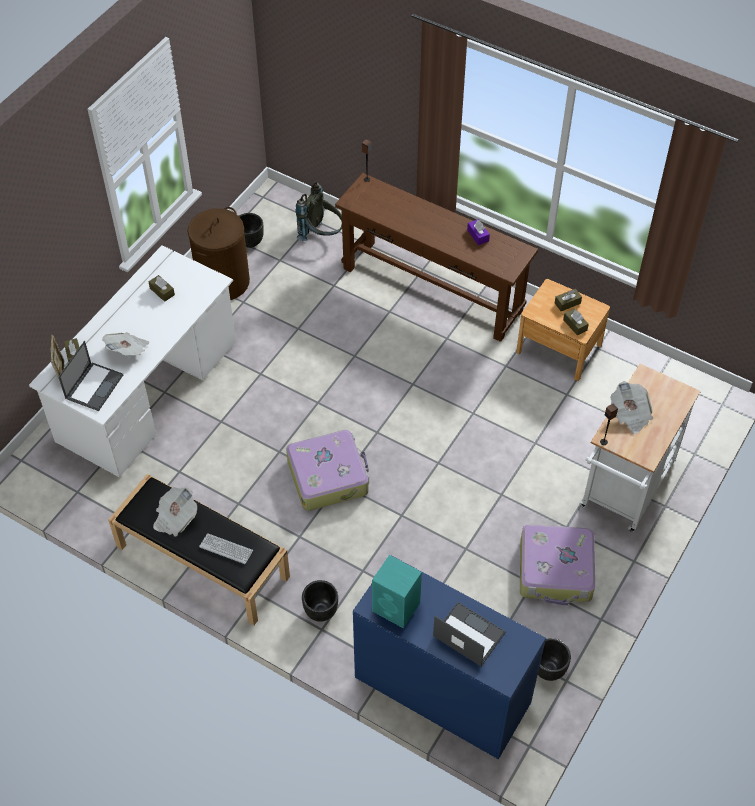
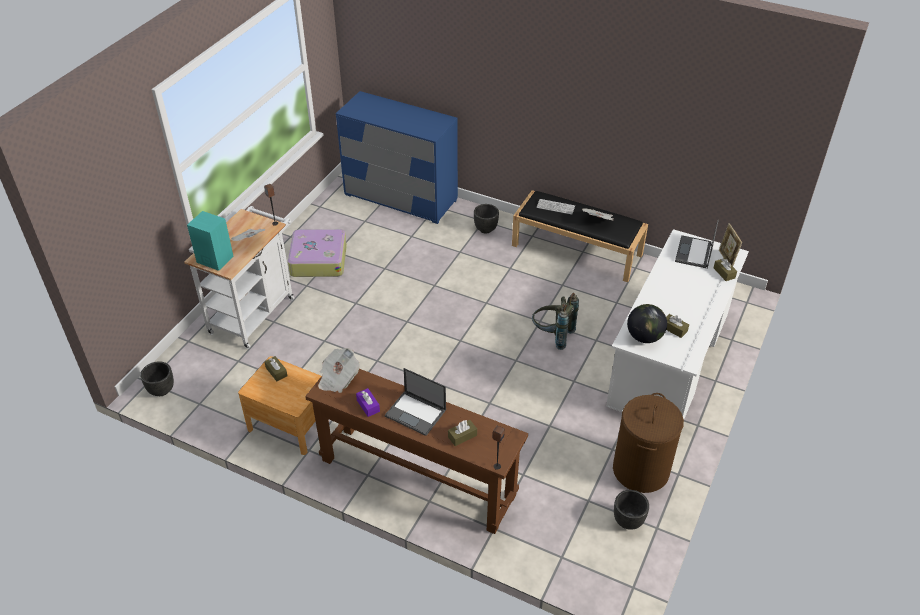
camera: 175 degrees right, 10 degrees down
(128, 350) = (680, 279): newspaper -> newspaper (338, 378)
(196, 285) = (644, 337): none -> globe
(322, 235) = (548, 536): grey backpack -> grey backpack (552, 335)
(328, 476) = (495, 307): suitcase -> none
(397, 607) = (429, 119): turquoise speaker -> turquoise speaker (214, 259)
(468, 634) = (384, 111): laptop -> laptop (416, 413)
(549, 670) = (330, 210): black planter -> black planter (161, 390)
(567, 303) = (280, 392): brown tissue box -> brown tissue box (462, 436)

